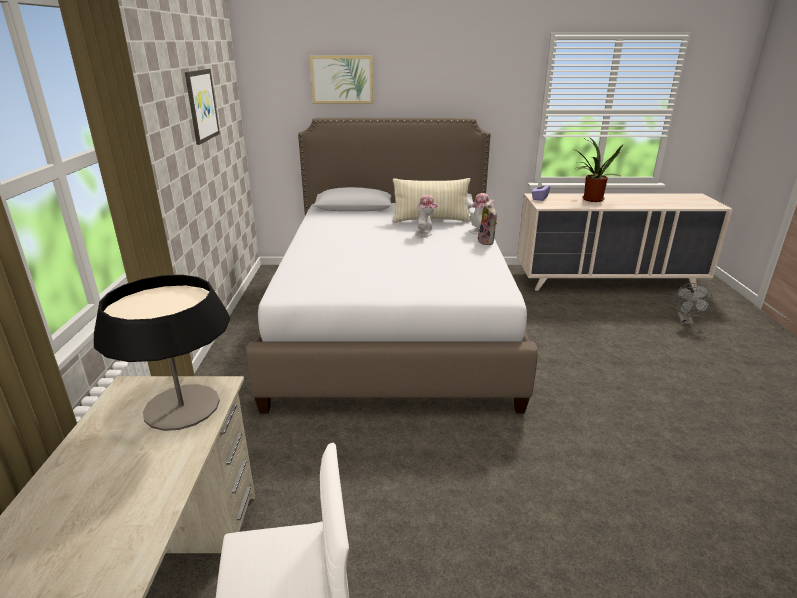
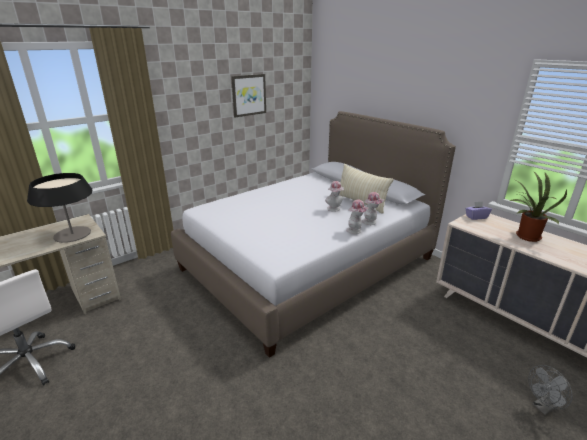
camera: 50 degrees right, 0 degrees up
(342, 79) = (362, 86): picture -> none
(487, 242) = (355, 230): plush toy -> hat

